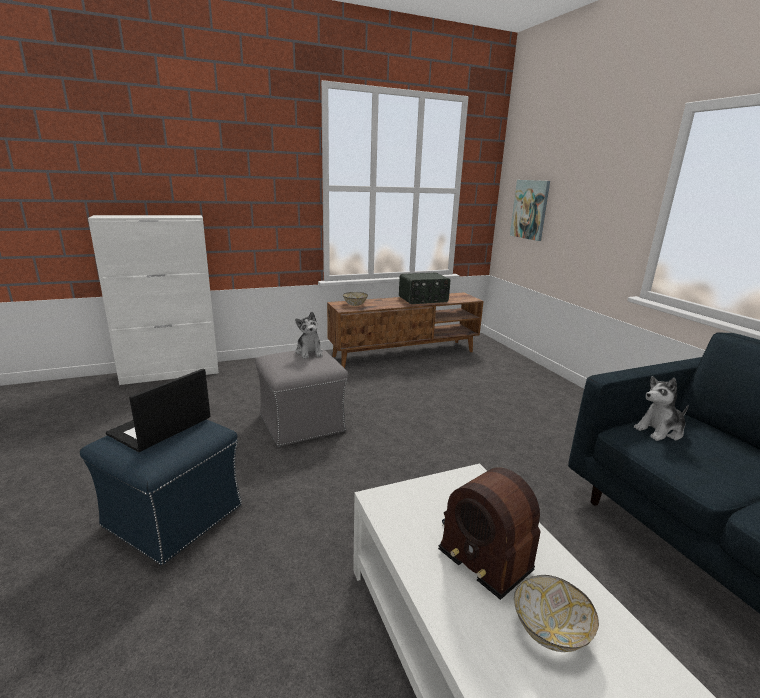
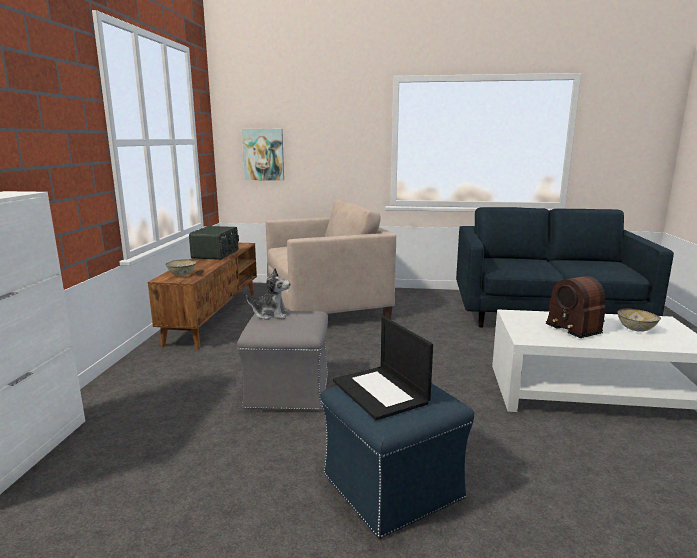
camera: 60 degrees left, 5 degrees down
(486, 543) = (574, 325): radio -> radio turned 75 degrees clockwise
(496, 388) = (326, 306): none -> beige armchair
(660, 431) = (497, 266): plush toy -> none

